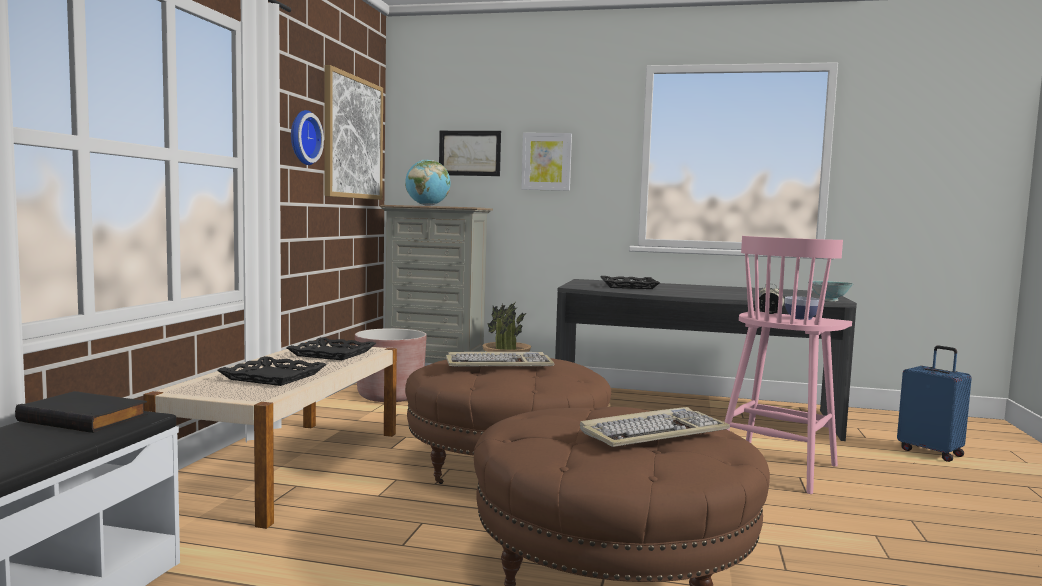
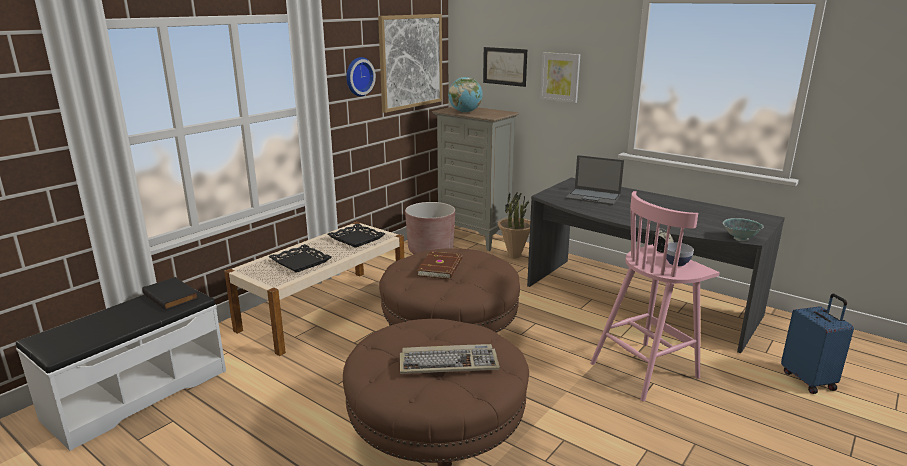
camera: 25 degrees right, 15 degrees up
(499, 364) = (441, 267): keyboard -> brown book
(628, 286) = (594, 197): black tray -> laptop

